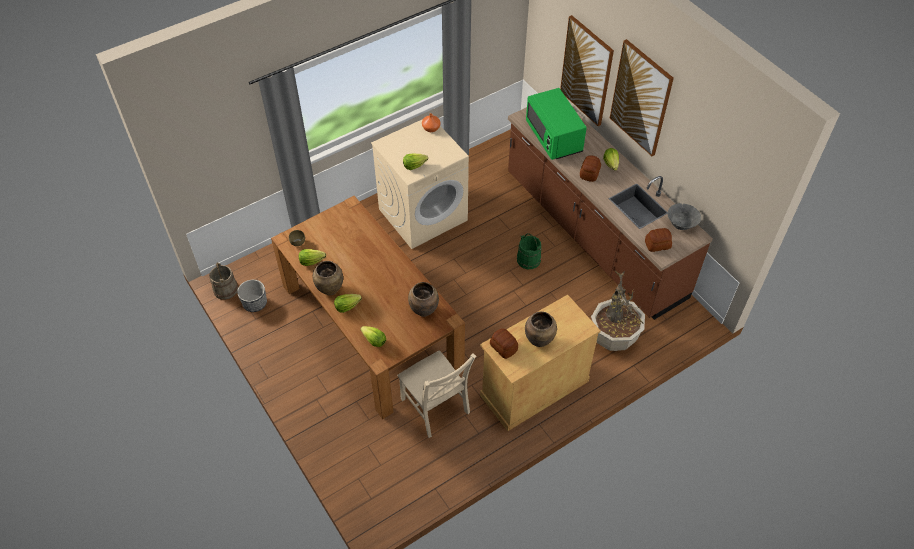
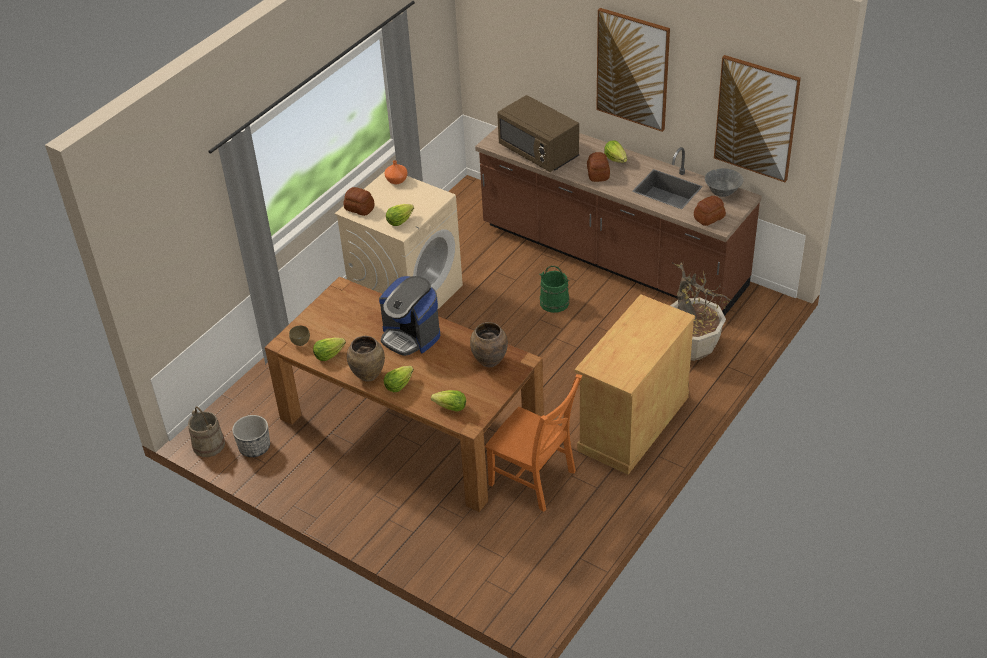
camera: 20 degrees left, 10 degrees down
(378, 266) = (410, 336): none -> coffee machine
(436, 408) = (535, 480): beige chair -> orange chair
(503, 347) = (602, 363): bread -> bread (359, 208)
(539, 340) = (637, 345): brown vase -> none
(554, 137) = (539, 152): green microwave -> brown microwave
(586, 71) = (553, 66): picture -> picture (756, 118)

